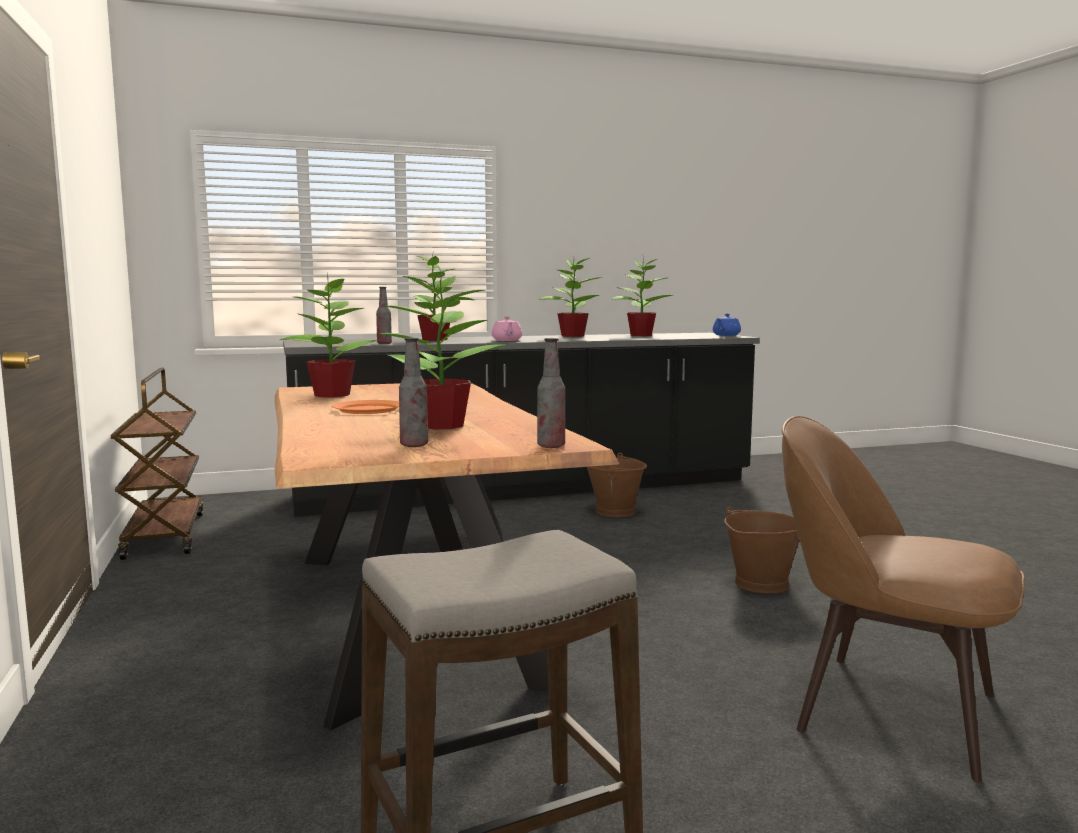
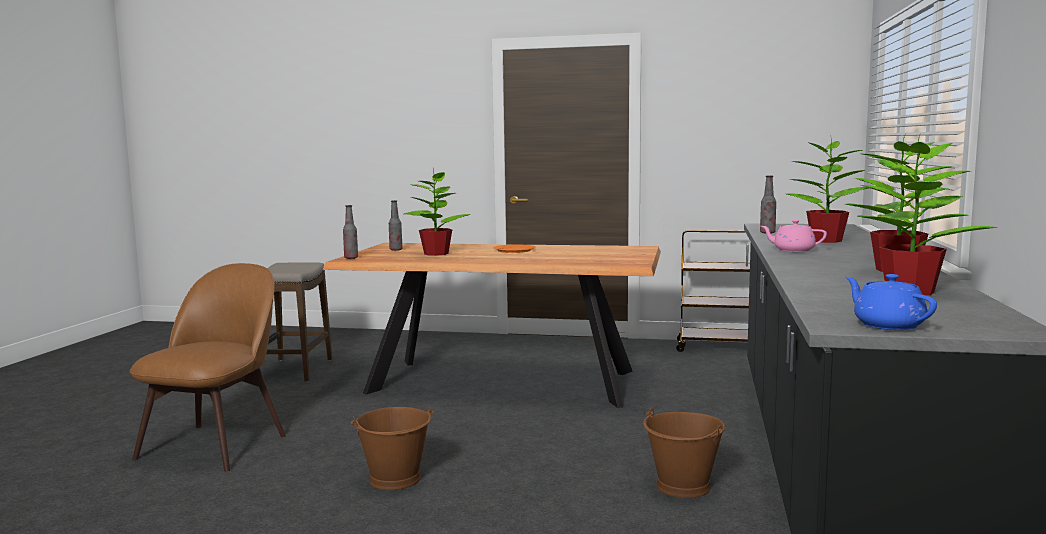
camera: 120 degrees right, 0 degrees up
(332, 395) = (595, 249): potted plant -> none
(887, 708) = (216, 444): brown chair -> brown chair turned 45 degrees counterclockwise

